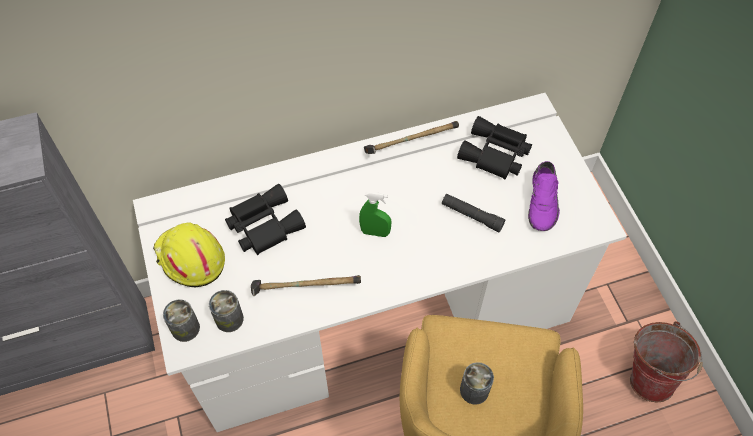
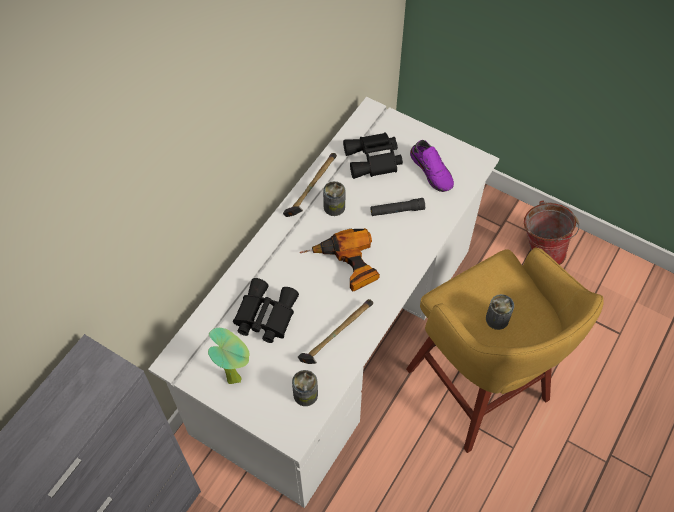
camera: 40 degrees left, 0 degrees up
(185, 328) = (281, 424): can -> can (334, 207)
(190, 259) = (236, 377): yellow hard hat -> potted plant
(375, 232) = (346, 266): green spray bottle -> power drill

